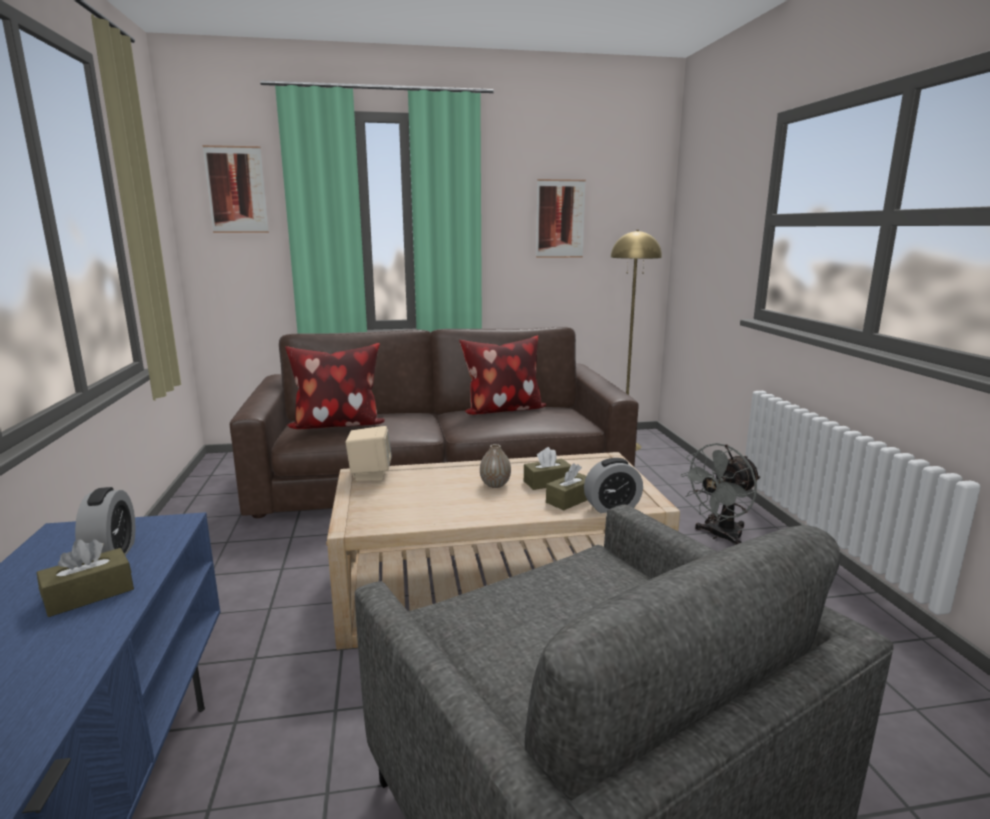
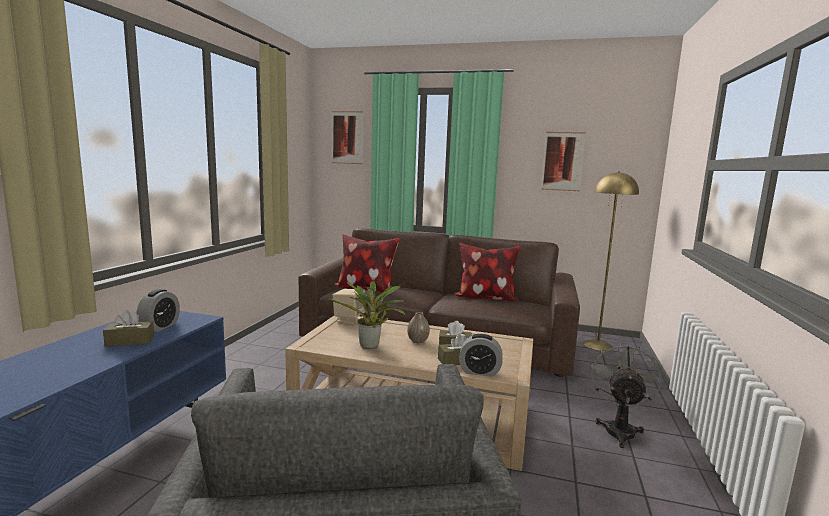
camera: 25 degrees right, 5 degrees down
(445, 507) = (370, 347): none -> potted plant
(719, 536) = (619, 429): grey fan -> grey fan turned 120 degrees clockwise

